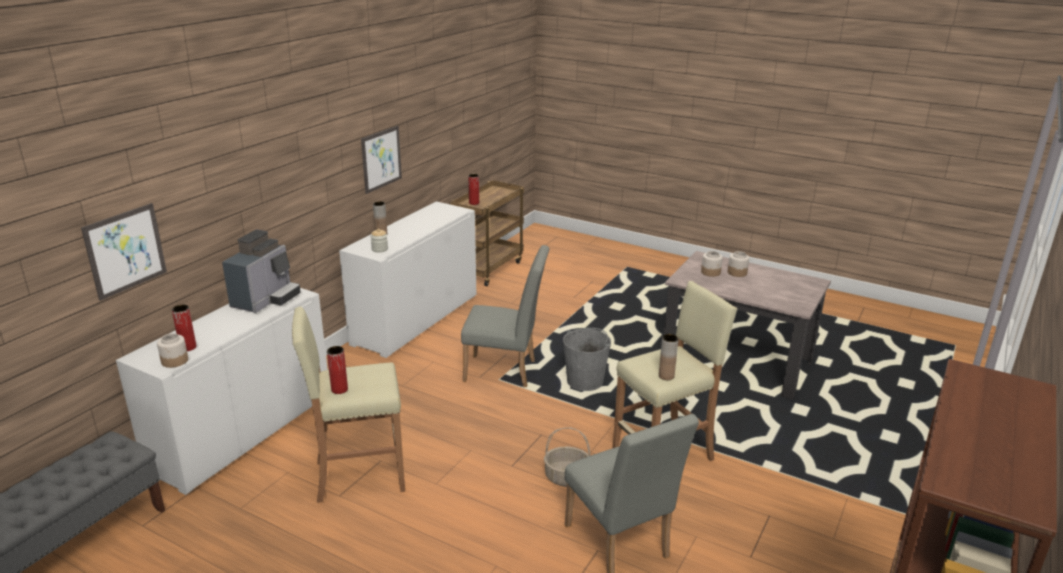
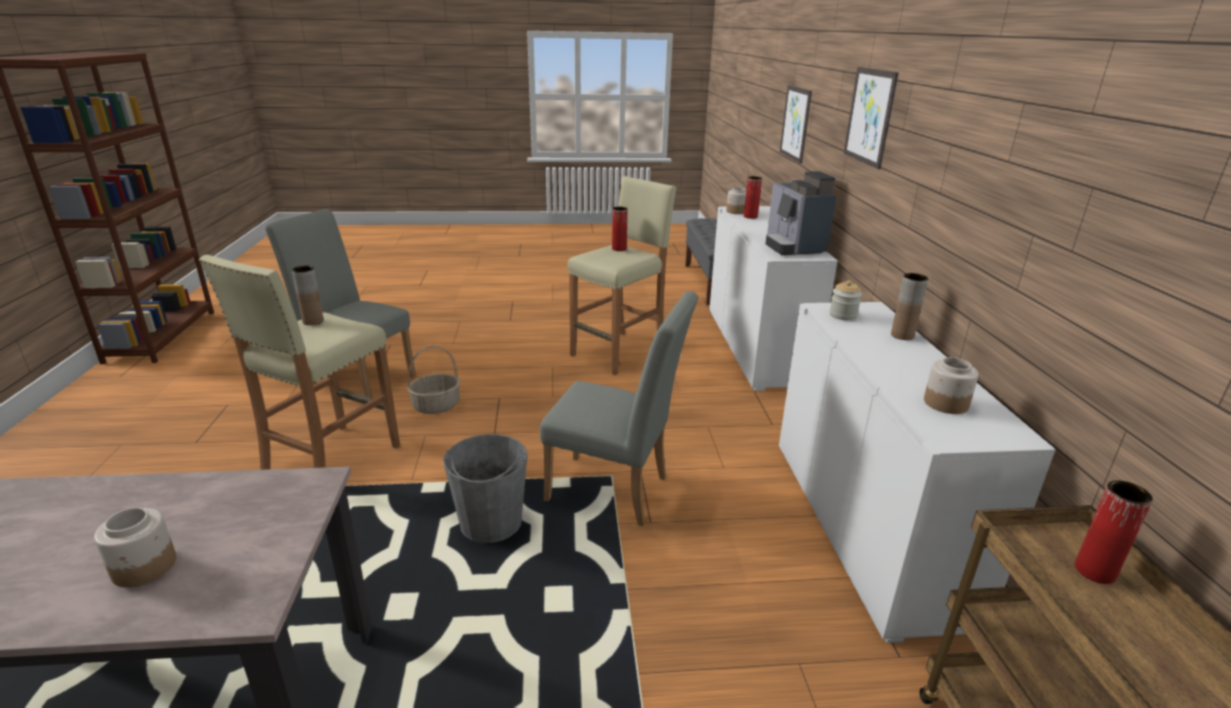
camera: 145 degrees right, 0 degrees up
(381, 159) = (994, 224): picture -> picture (869, 116)
(506, 372) = (616, 491): grey chair -> grey chair turned 135 degrees counterclockwise
(711, 272) = (229, 538): jar -> jar (945, 403)

